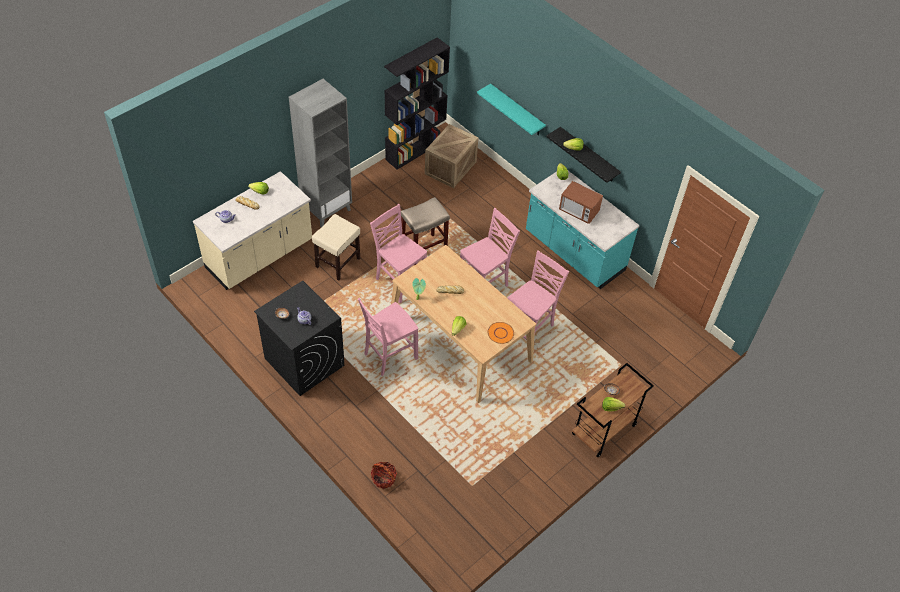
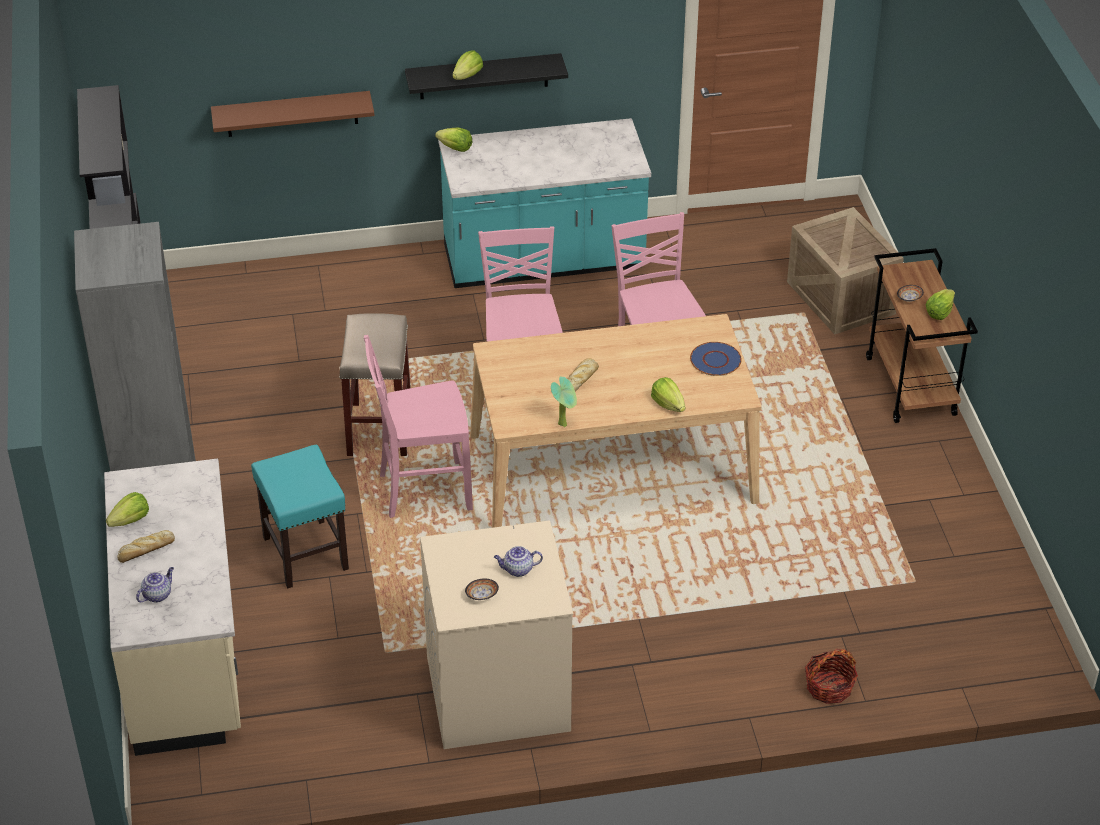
camera: 55 degrees left, 10 degrees down
(304, 361) = (496, 694): black washing machine -> beige washing machine
(338, 262) = (304, 552): beige stool -> turquoise stool
(389, 356) = (576, 572): pink chair -> none
(450, 168) = (225, 317): crate -> crate (842, 298)
(500, 333) = (716, 360): orange plate -> blue plate
(516, 110) = (292, 114): turquoise shelf -> brown shelf
(578, 211) = (548, 163): microwave -> none

